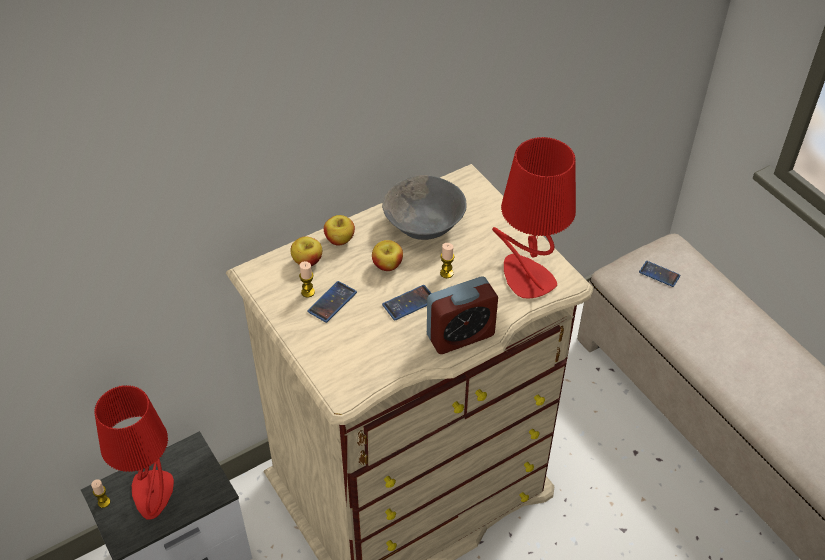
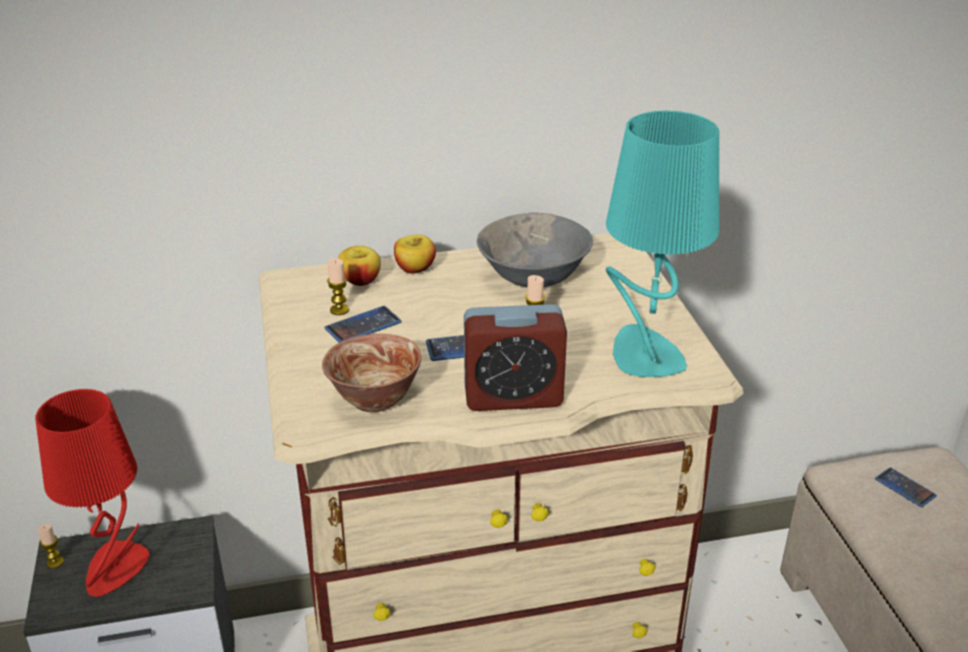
camera: 20 degrees right, 15 degrees down
(374, 362) = (374, 399): none -> bowl
(387, 265) = (459, 304): apple -> none
(525, 278) = (643, 354): red table lamp -> turquoise table lamp

